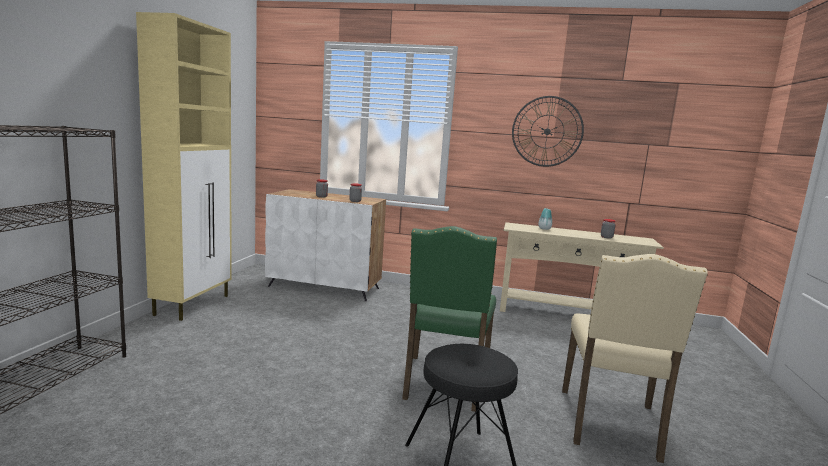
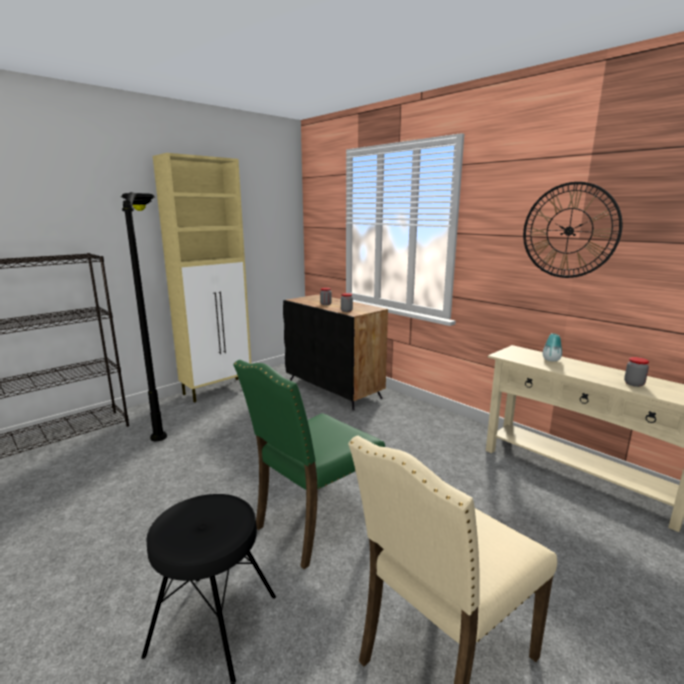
camera: 35 degrees right, 5 degrees up
(161, 339) = (163, 416): none -> black floor lamp
(325, 287) = (334, 389): white cabinet -> black cabinet

